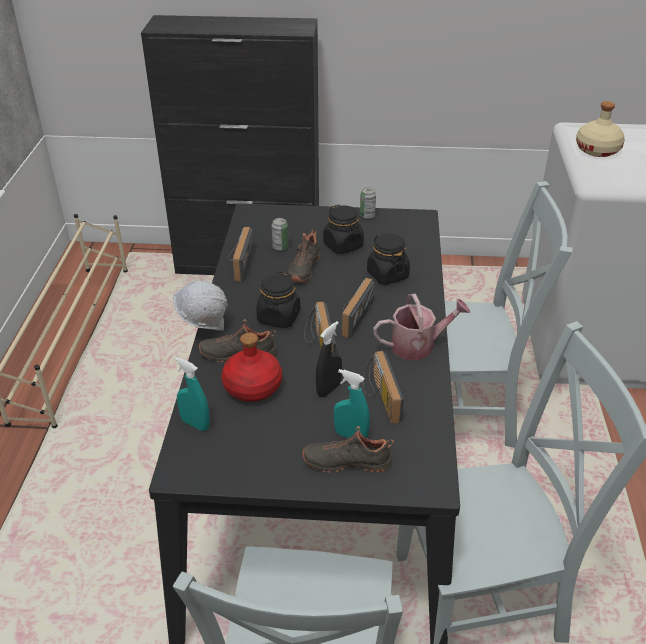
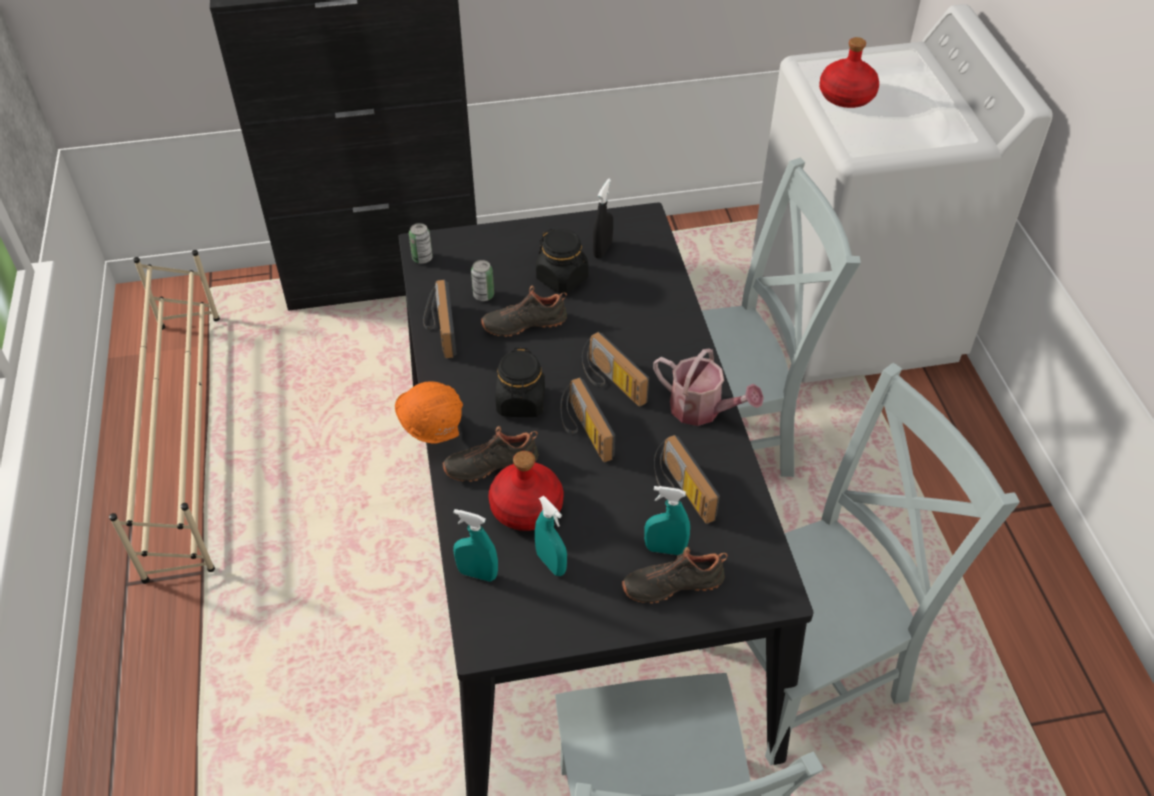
camera: 15 degrees left, 10 degrees up
(203, 327) = (432, 435): white hard hat -> orange hard hat
(255, 428) = (551, 563): none -> turquoise spray bottle
(303, 268) = (524, 322): black shoe -> black shoe turned 75 degrees clockwise
(328, 389) = (618, 492): black spray bottle -> black spray bottle (602, 250)
(352, 316) = (610, 382): radio -> radio turned 45 degrees counterclockwise
(367, 216) = (576, 226): can -> can (422, 258)
(387, 275) = (632, 313): black jar -> none
(418, 345) = (702, 410): watering can -> watering can turned 60 degrees clockwise
(598, 150) = (846, 96): beige bottle -> red bottle

